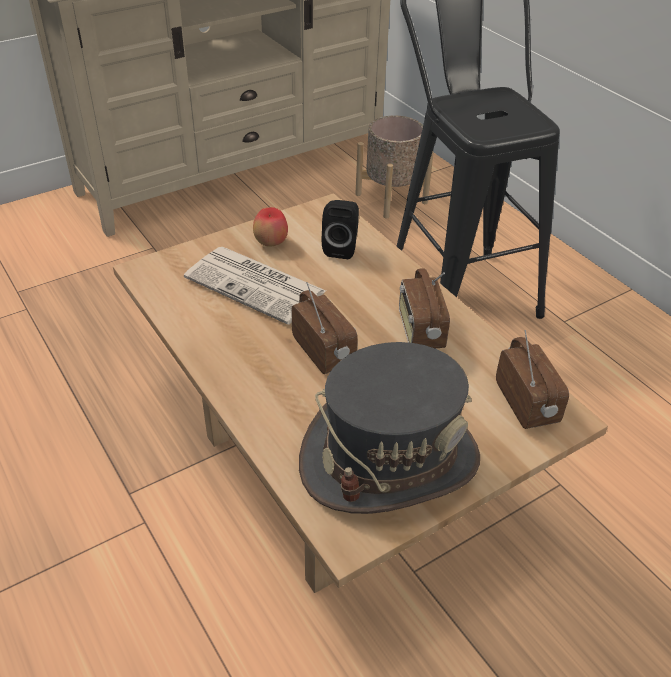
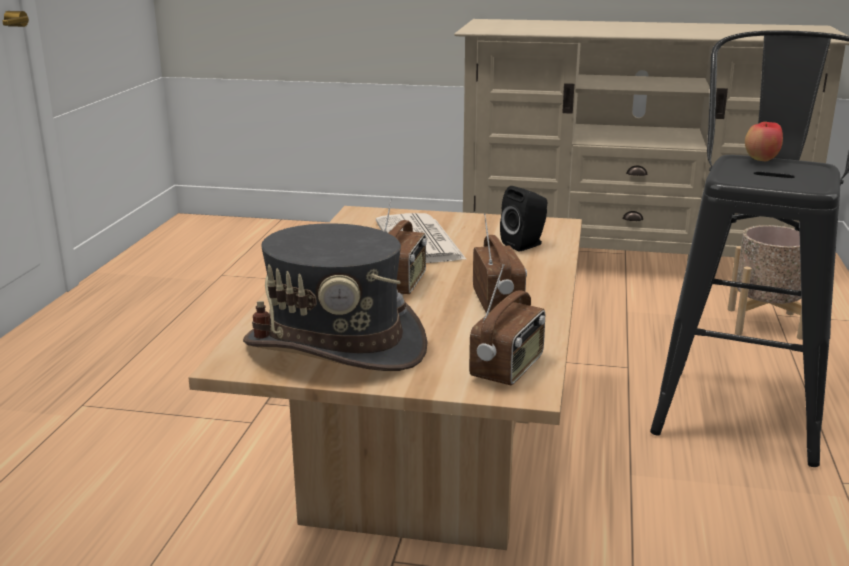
camera: 45 degrees right, 20 degrees down
(271, 243) = (473, 227): apple -> apple (761, 160)
(420, 331) = (498, 302): radio -> radio turned 135 degrees clockwise

